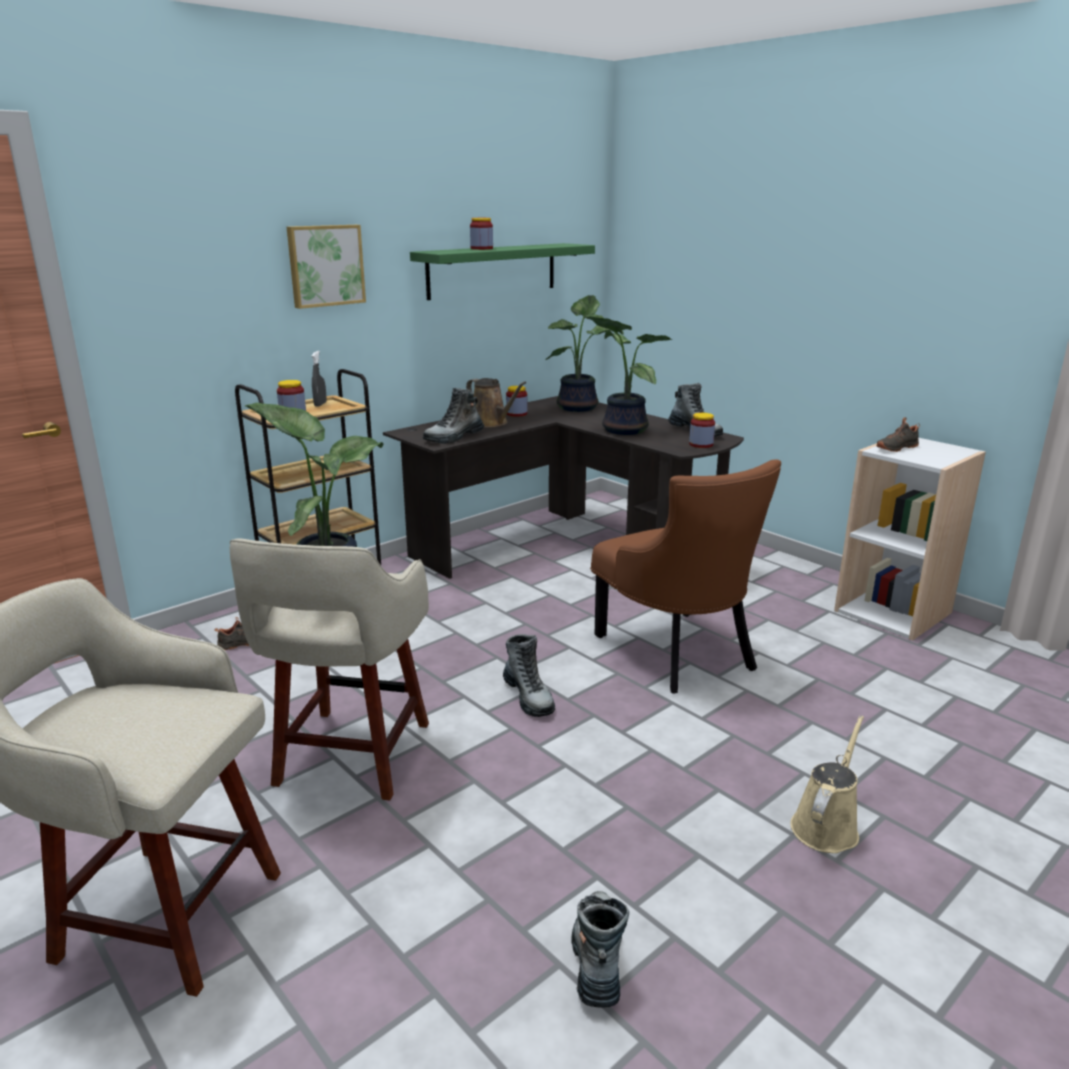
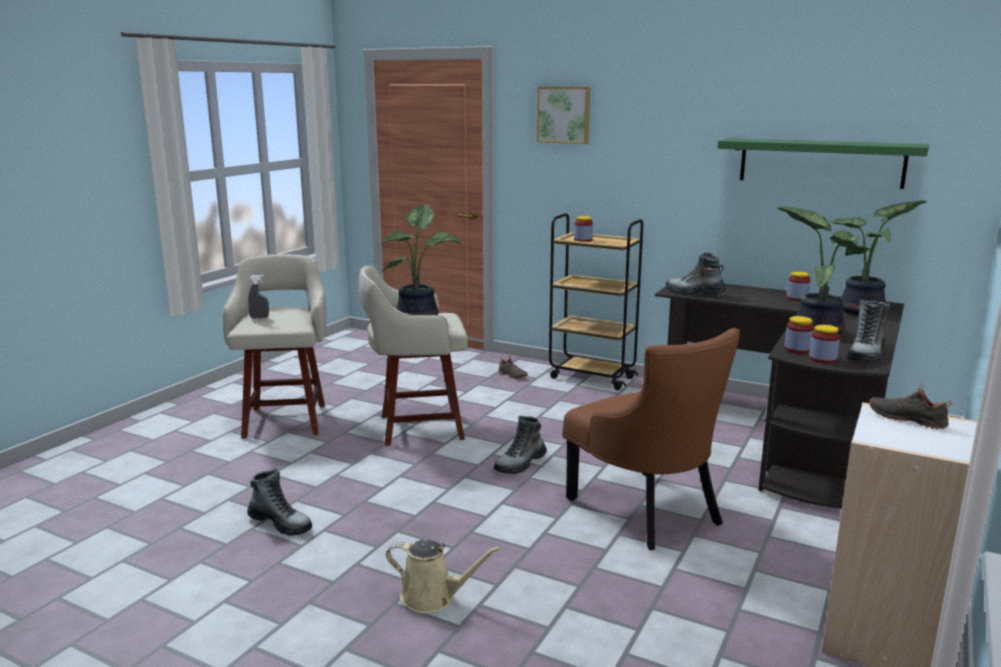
camera: 70 degrees right, 5 degrees down
(320, 404) = (616, 240): grey spray bottle -> grey spray bottle (259, 317)
(325, 265) = (651, 142): picture -> picture (564, 114)
(481, 248) = (792, 140): jar -> jar (797, 349)
(491, 423) = (753, 296): brown watering can -> none
(598, 958) = (280, 524): boot -> boot turned 45 degrees clockwise
(674, 650) = (643, 509): brown chair -> brown chair turned 75 degrees counterclockwise

